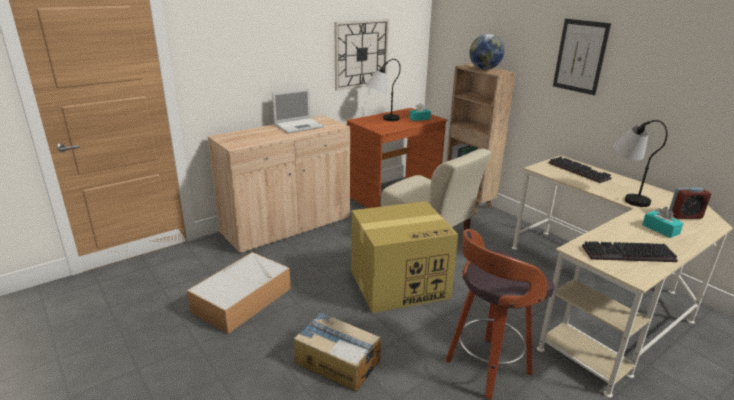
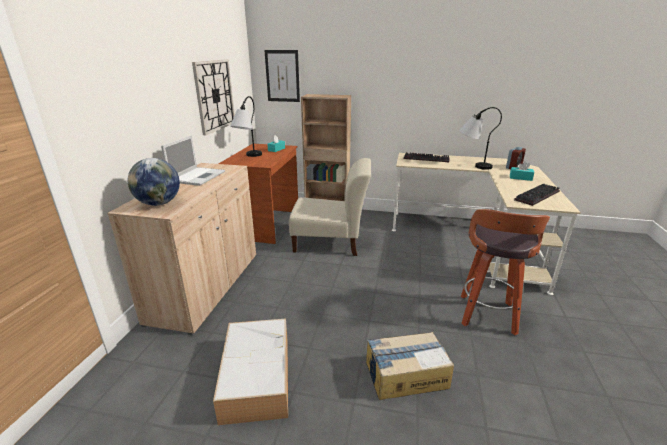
camera: 40 degrees left, 0 degrees up
(400, 283) = (363, 288): cardboard box -> none
(484, 69) = (327, 96): globe -> globe (159, 203)
(580, 56) = (404, 74): picture -> picture (282, 76)

